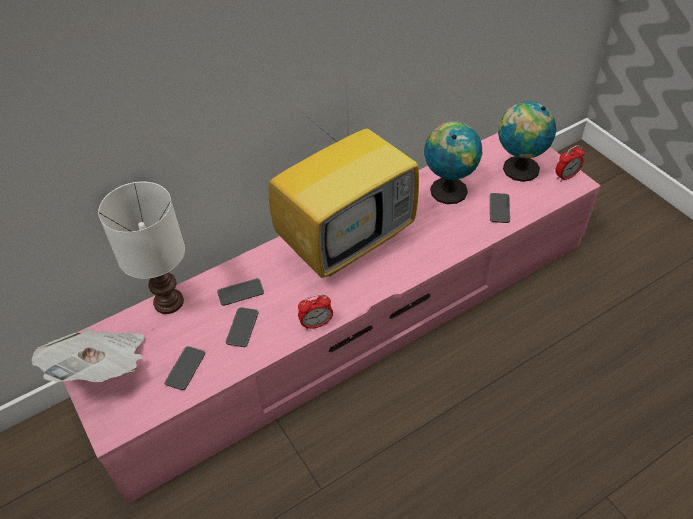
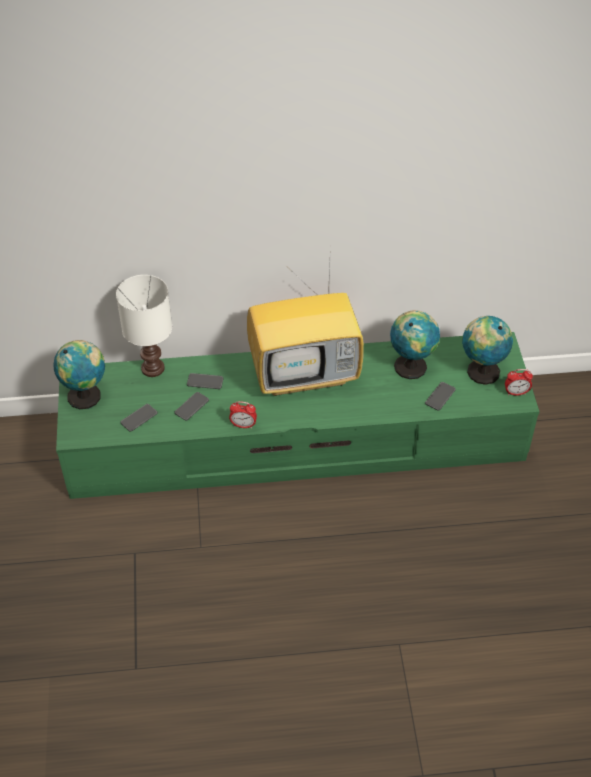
camera: 25 degrees right, 0 degrees up
(102, 368) = (86, 395): newspaper -> globe
(348, 317) = (295, 438): pink tv stand -> green tv stand

